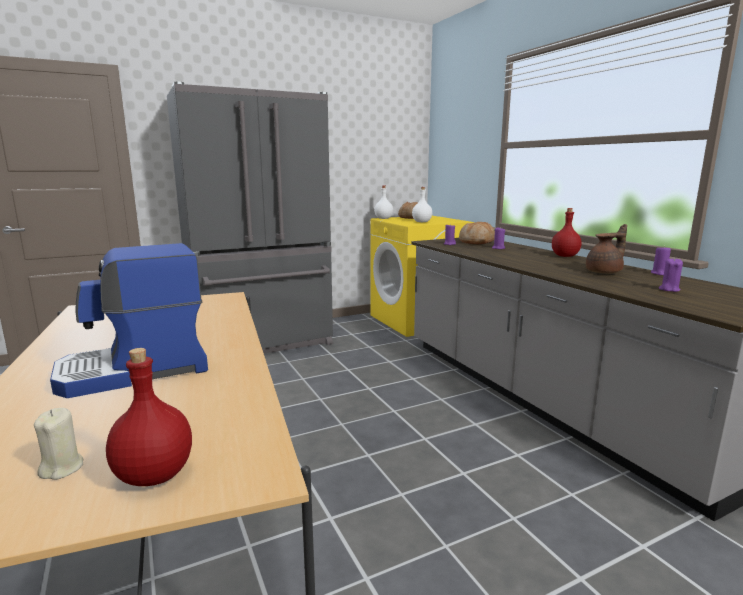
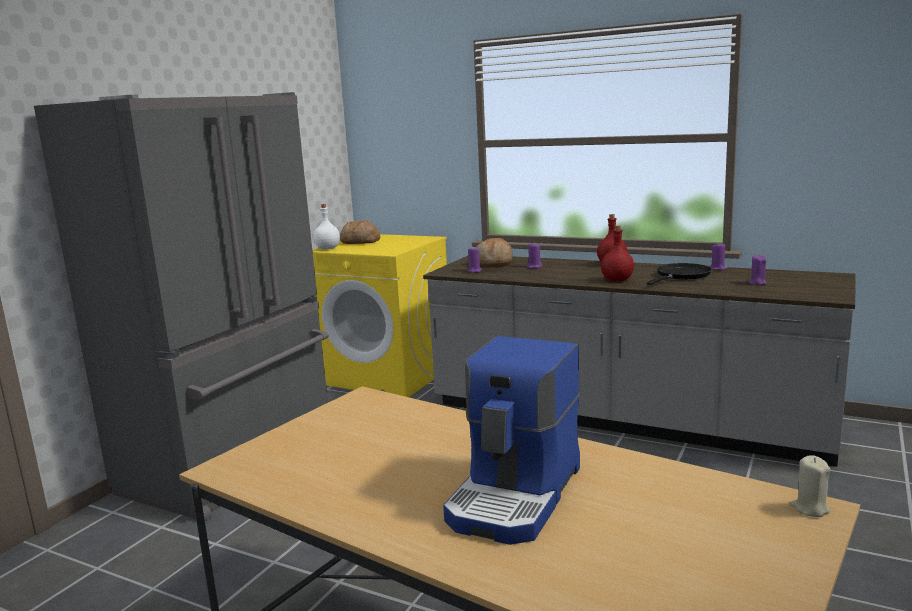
camera: 35 degrees left, 0 degrees up
(62, 468) = (698, 574): beige candle -> beige candle (810, 508)
(153, 475) = (762, 543): red bottle -> red bottle (616, 280)
(422, 222) = (392, 246): white bottle -> none
(605, 272) = (681, 276): brown teapot -> black frying pan

